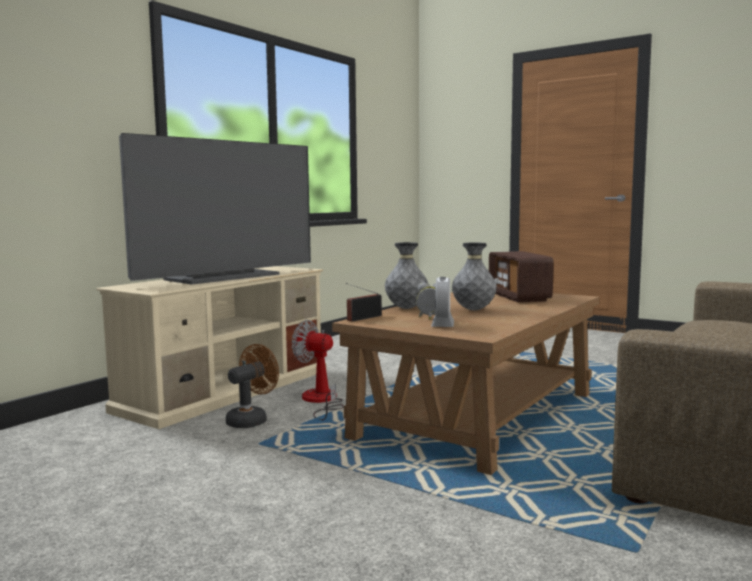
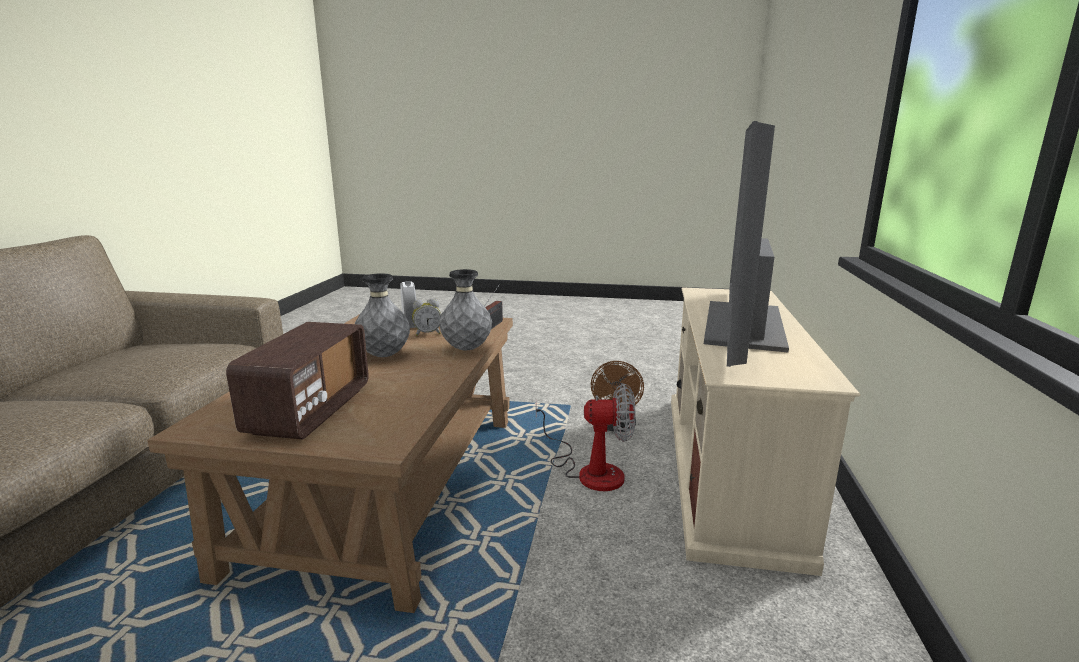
camera: 155 degrees right, 10 degrees up
(518, 297) = (310, 411): radio -> radio turned 45 degrees clockwise

